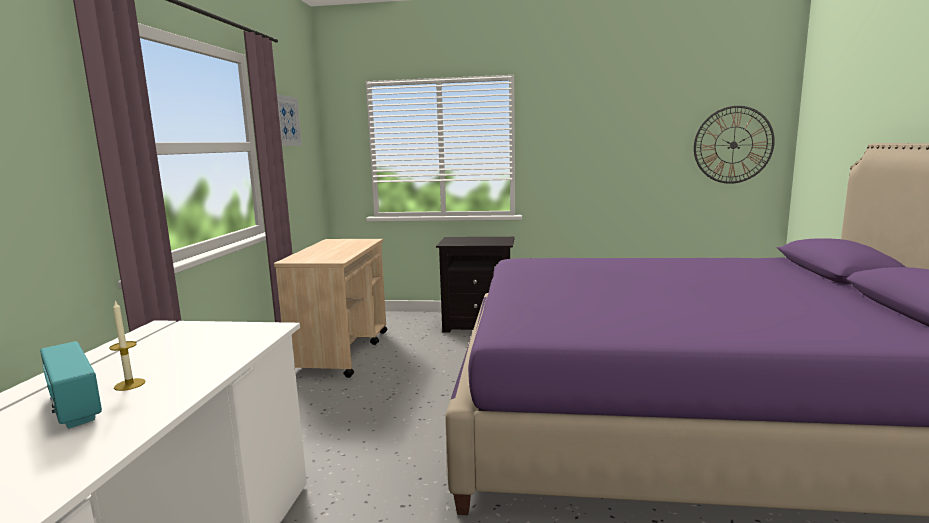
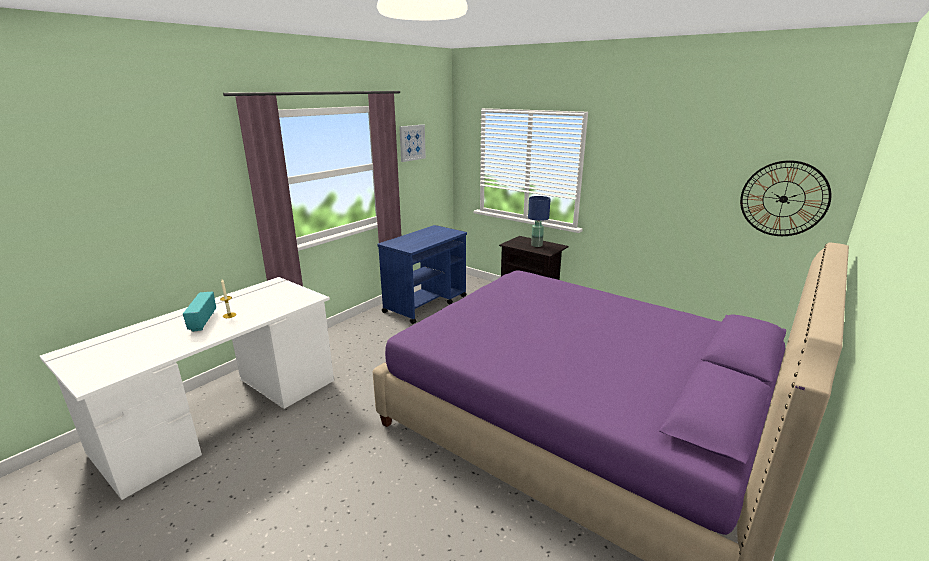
camera: 30 degrees right, 10 degrees up
(341, 351) = (426, 304): beige cart -> blue cart
(481, 240) = (537, 245): none -> blue table lamp

